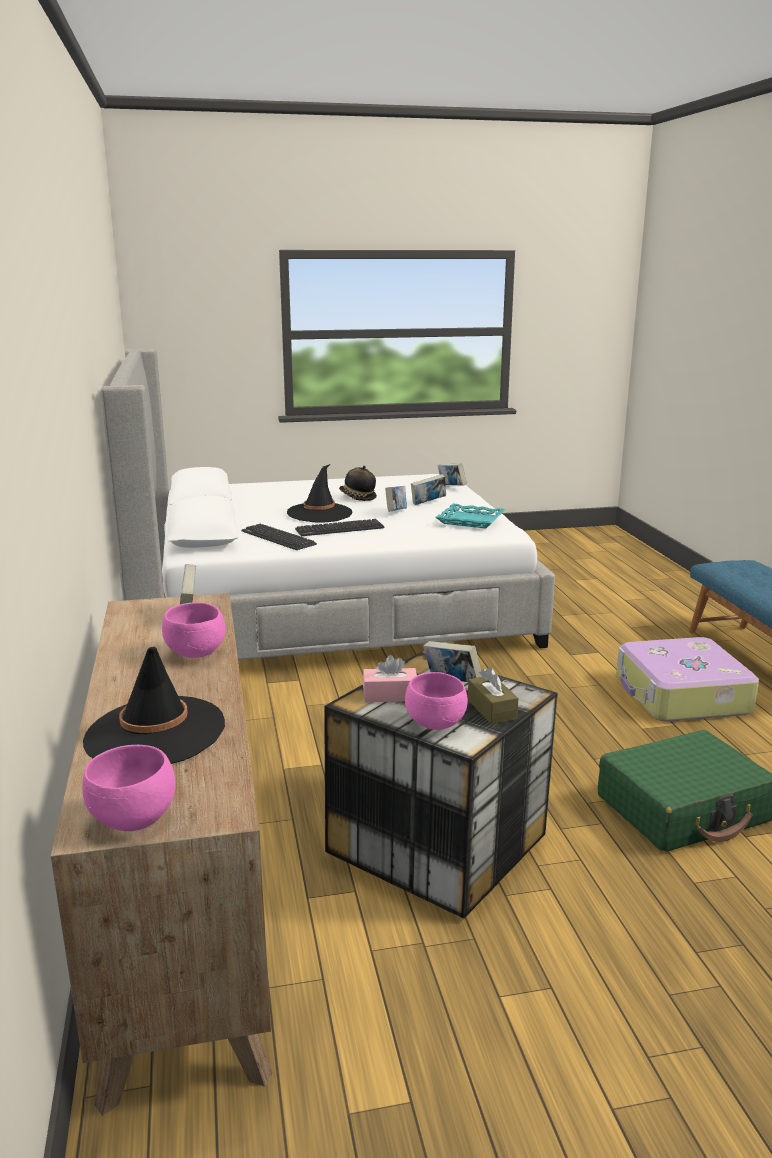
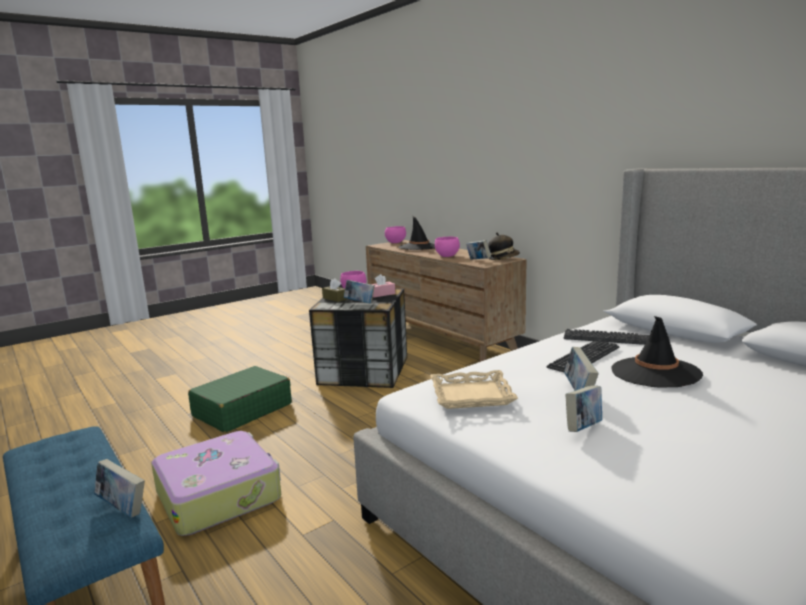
camera: 155 degrees right, 5 degrees down
(357, 497) = (694, 415): hat -> hat (503, 258)
(451, 487) = (631, 493): book -> book (122, 508)
(470, 520) = (471, 395): turquoise tray -> beige tray

